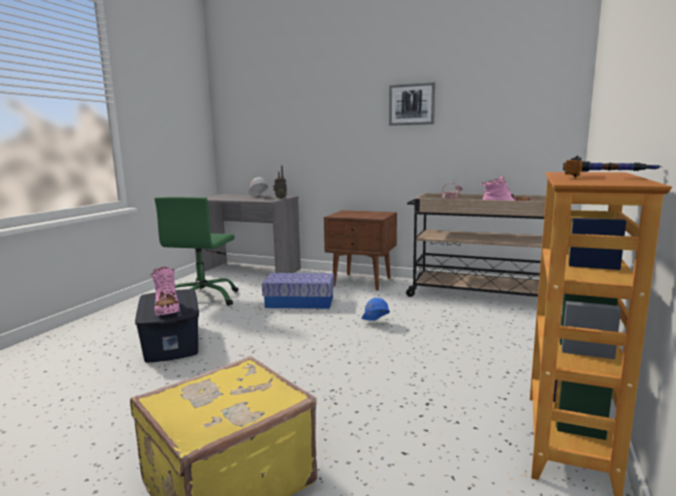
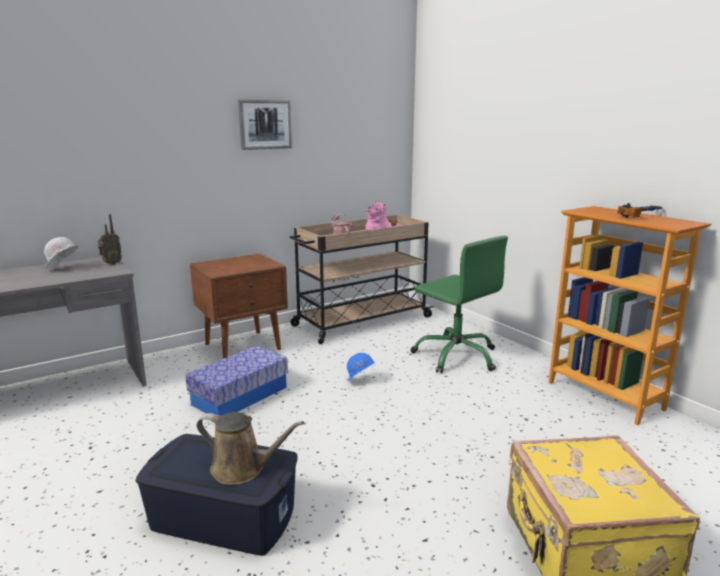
camera: 55 degrees left, 5 degrees up
(167, 309) = (242, 469): pink boot -> brown watering can
(203, 299) = (104, 454): green office chair -> green office chair (456, 356)

